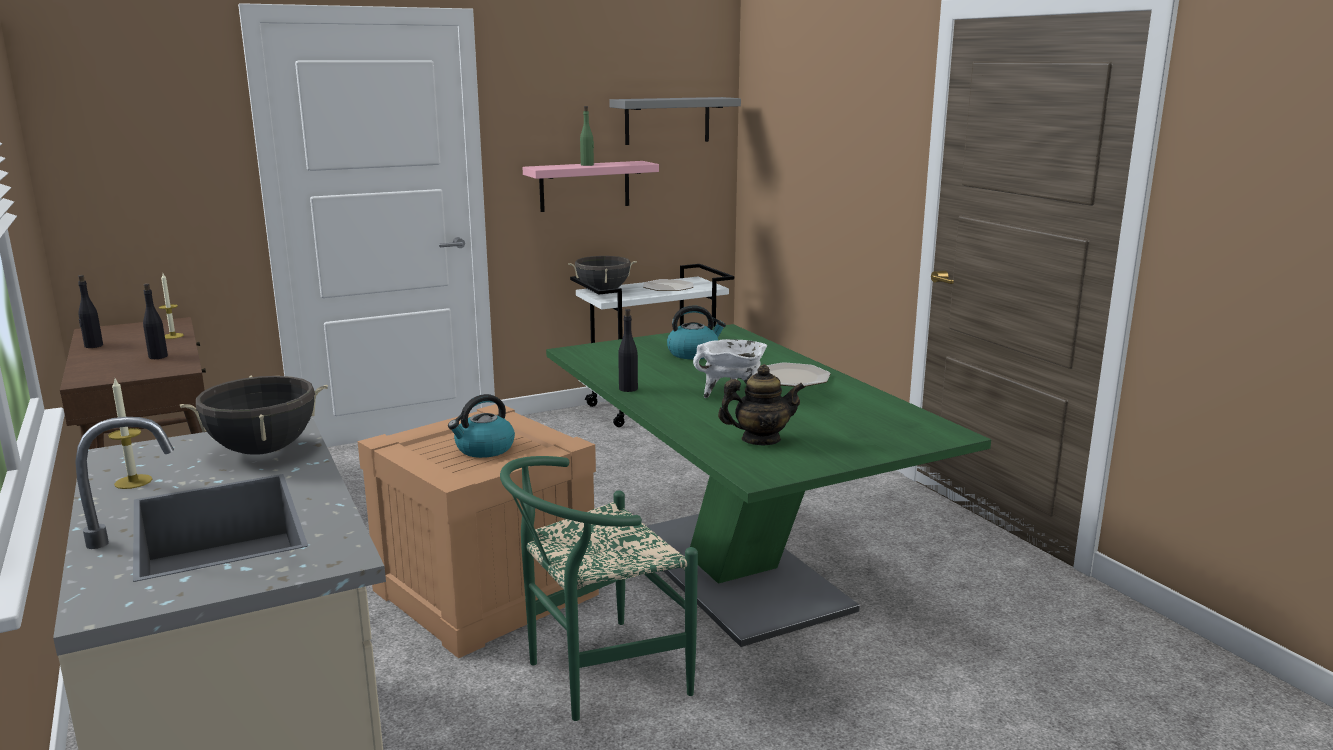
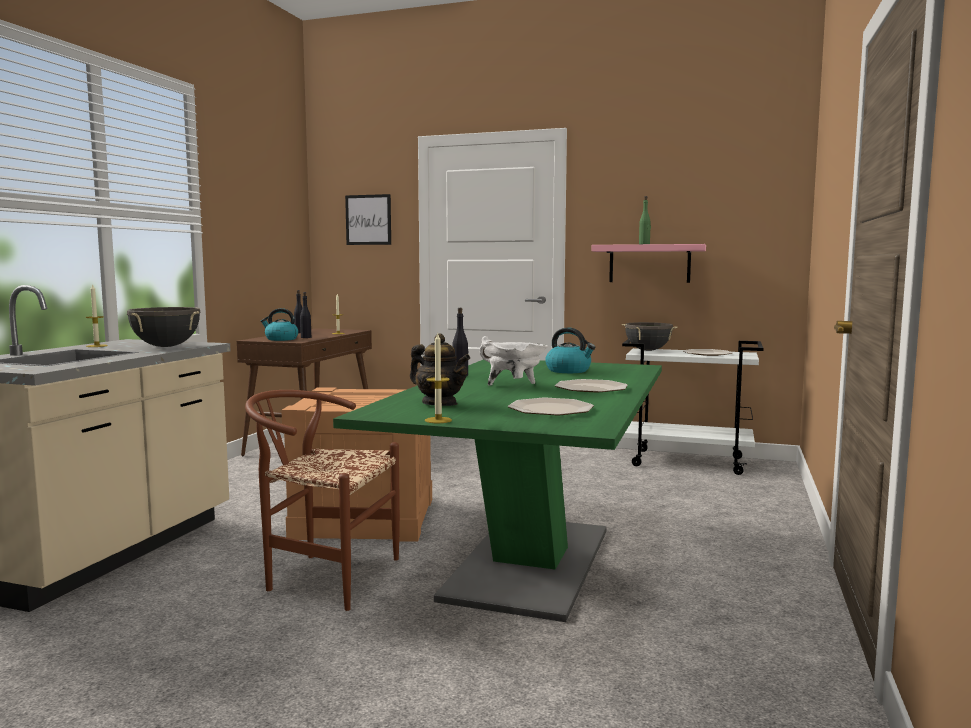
camera: 45 degrees right, 10 degrees down
(158, 139) = (368, 220): none -> picture
(484, 449) = (363, 403): kettle -> kettle (281, 339)
(594, 675) = (323, 576): green chair -> brown chair
(667, 120) = (733, 210): grey shelf -> none
(833, 462) = (438, 420): none -> candle
(857, 418) = (551, 409): none -> plate

